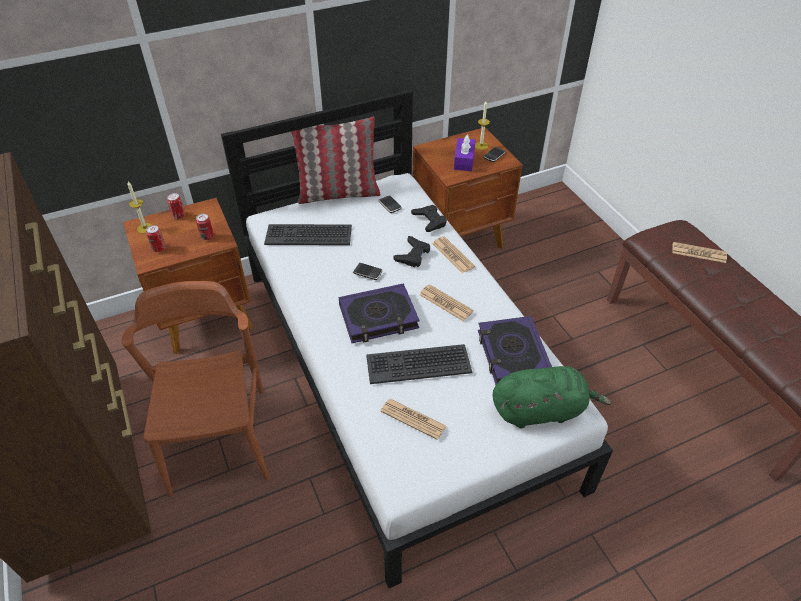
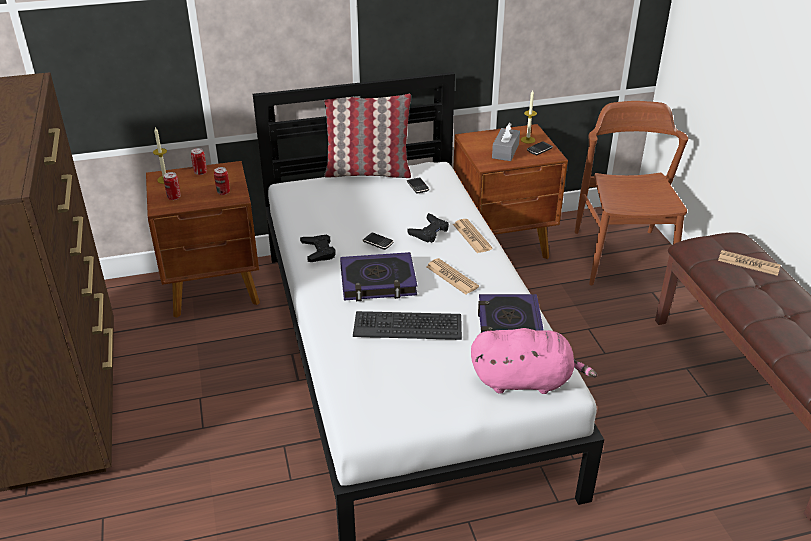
camera: 10 degrees right, 10 degrees down
(219, 439) = (200, 399): brown chair -> brown chair (622, 256)
(308, 235) = (327, 205): keyboard -> none
(413, 419) = (388, 371): newspaper -> none
(429, 221) = (456, 204): black game controller -> black game controller (318, 251)
(464, 160) = (505, 151): purple tissue box -> grey tissue box
(541, 410) = (525, 380): green plush toy -> pink plush toy

